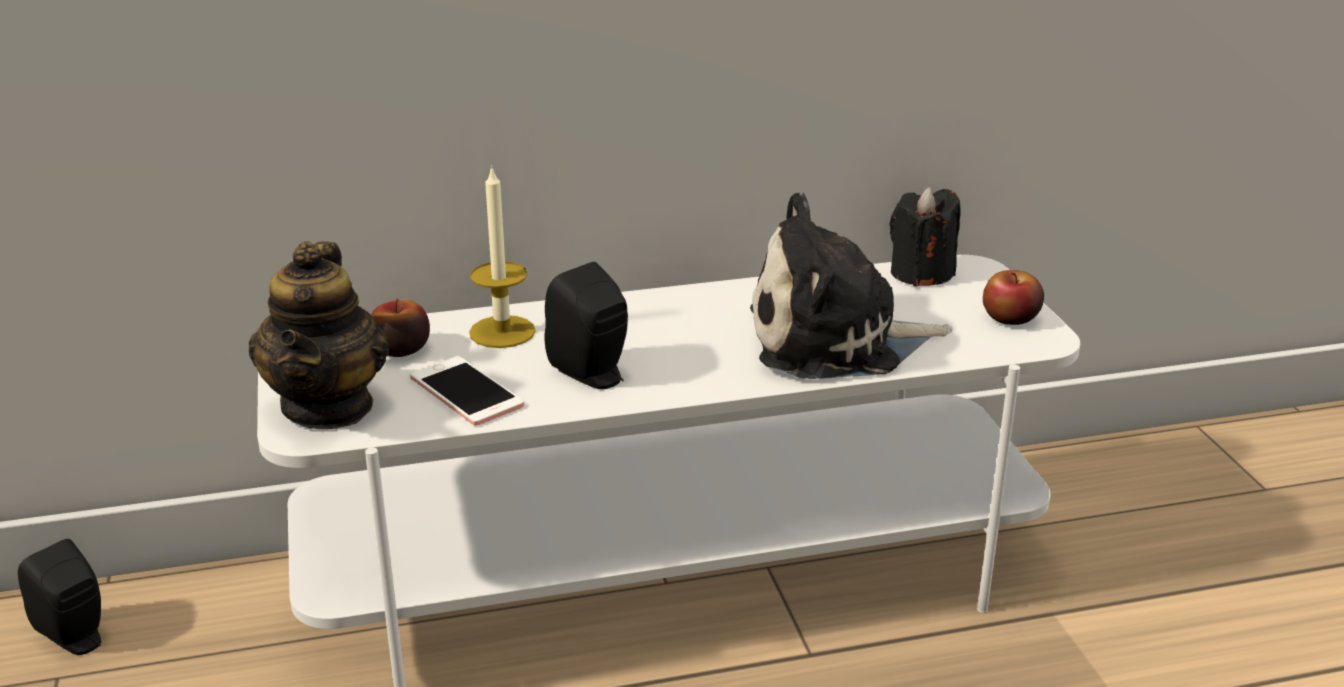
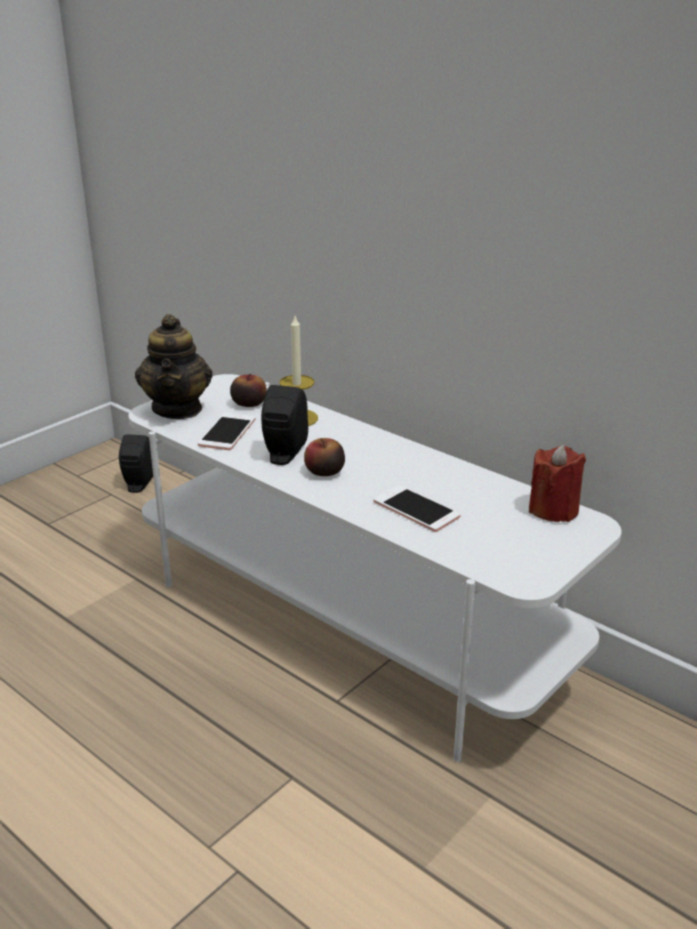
camera: 55 degrees right, 0 degrees up
(329, 406) = (178, 409): teapot -> teapot turned 60 degrees counterclockwise
(835, 341) = (416, 509): plush toy -> phone
(921, 273) = (553, 510): black candle -> red candle
(1011, 318) = (538, 560): apple -> apple (324, 471)

